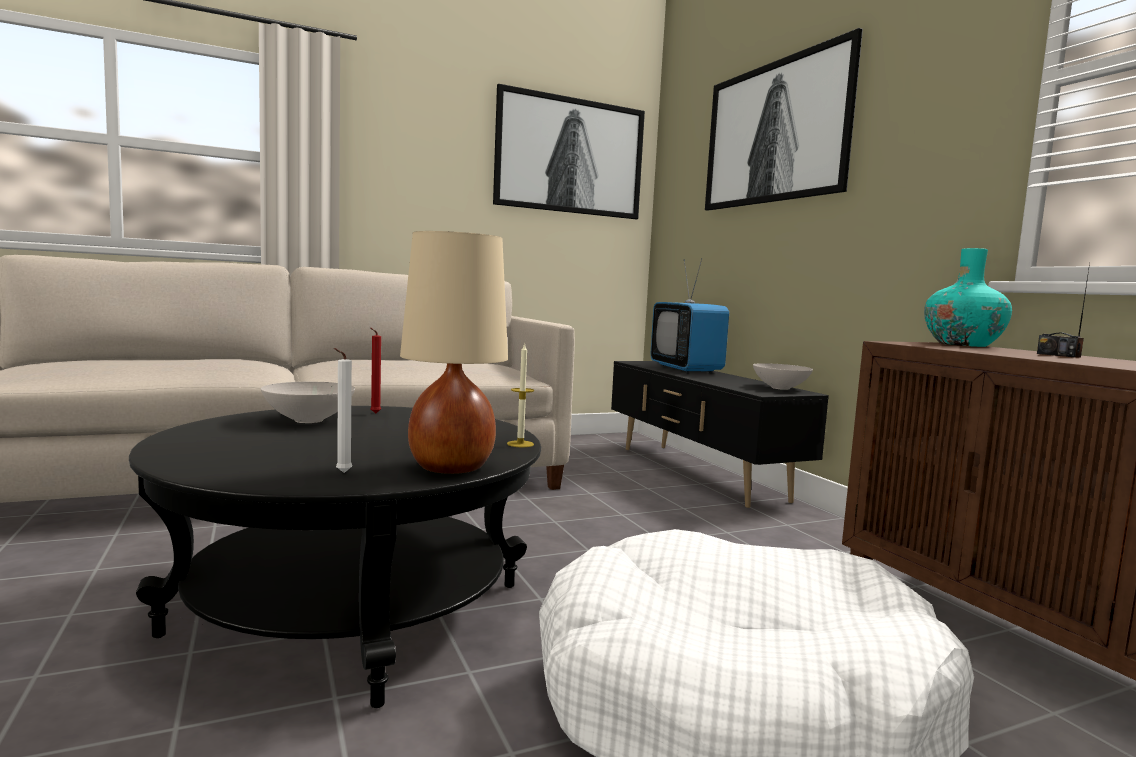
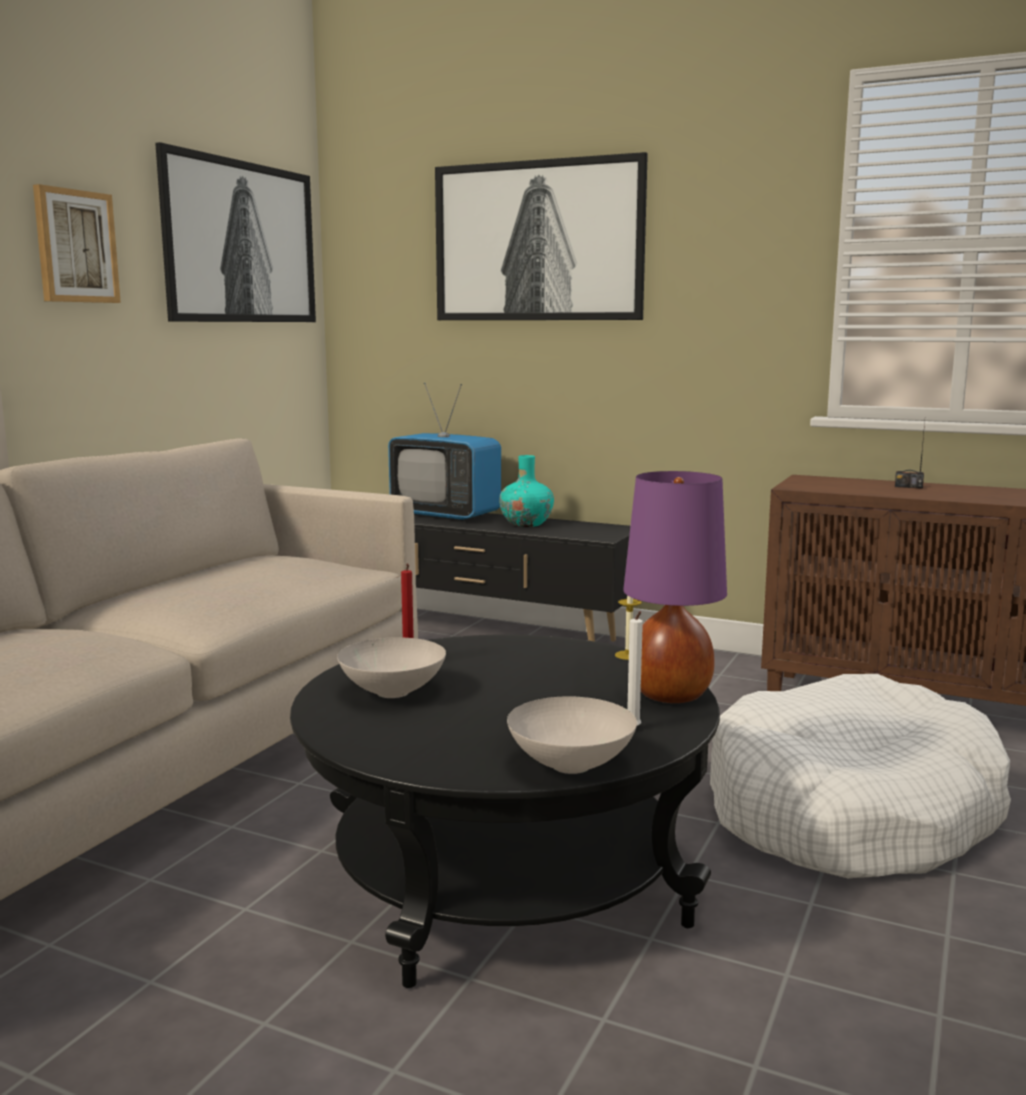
camera: 40 degrees left, 5 degrees up
(424, 150) = (75, 246): none -> picture
(450, 468) = (670, 695): beige table lamp -> purple table lamp
(779, 388) = (592, 526): white bowl -> white bowl (568, 765)
(963, 344) = (819, 479): turquoise vase -> turquoise vase (526, 524)

